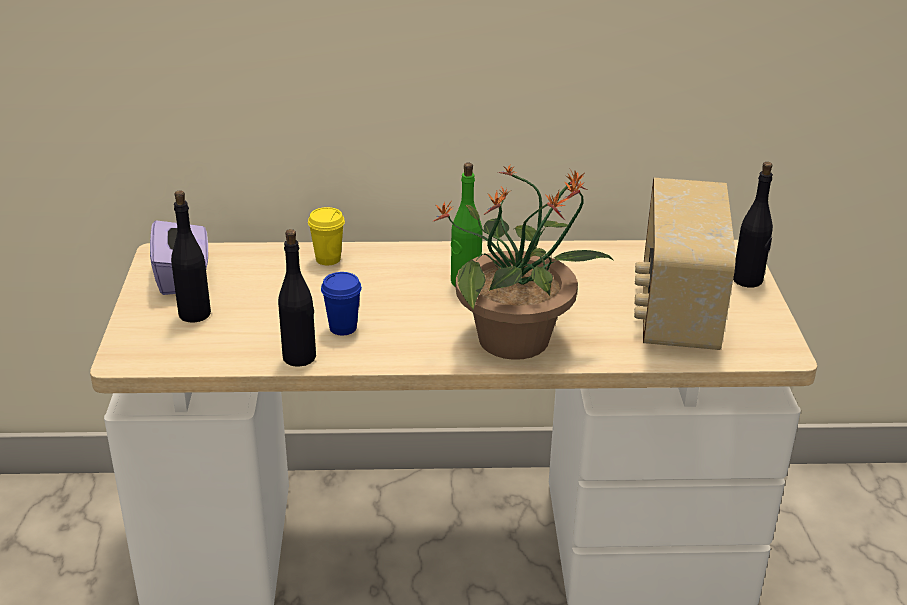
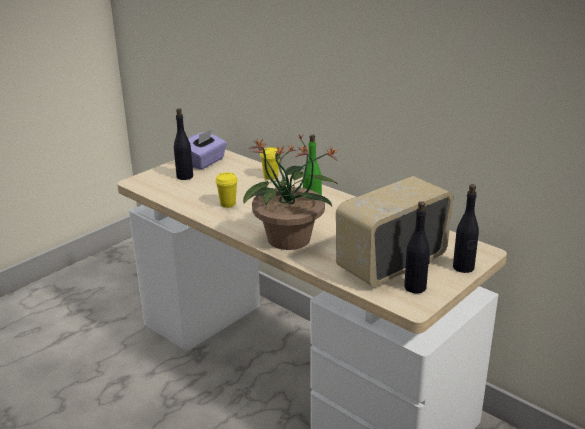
camera: 45 degrees right, 5 degrees down
(299, 357) = (192, 207): black bottle -> black bottle (415, 287)
(343, 328) = (228, 204): blue cup -> yellow cup

